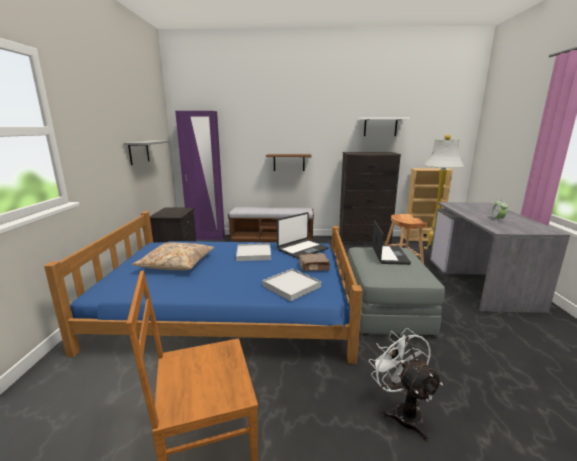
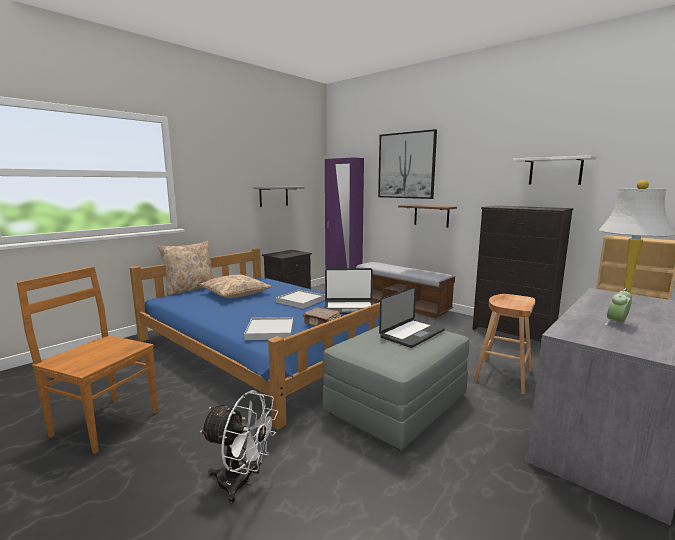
camera: 40 degrees right, 5 degrees down
(106, 274) = (190, 289): none -> beige pillow
(262, 119) = (406, 165): none -> picture
(402, 412) = (241, 483): white fan -> white fan turned 90 degrees clockwise

